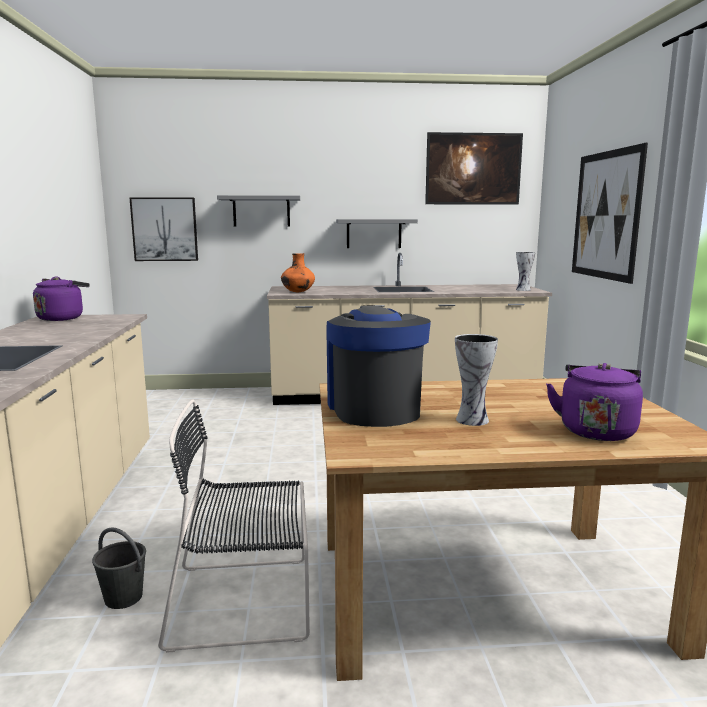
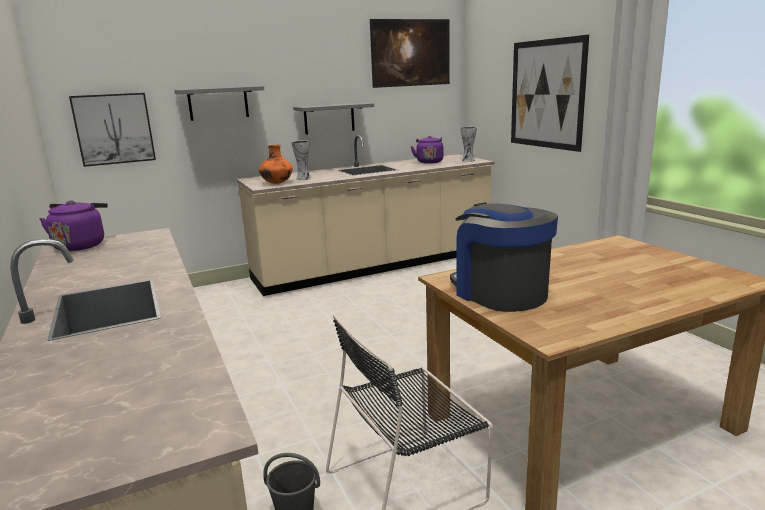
camera: 20 degrees left, 5 degrees up
(472, 419) = (586, 289): vase -> vase (303, 178)
(596, 430) = (677, 282): purple kettle -> purple kettle (429, 162)

